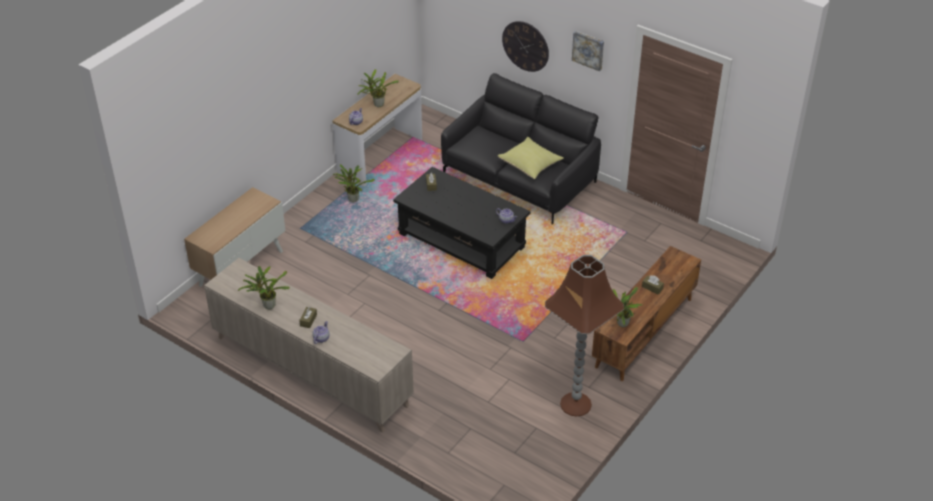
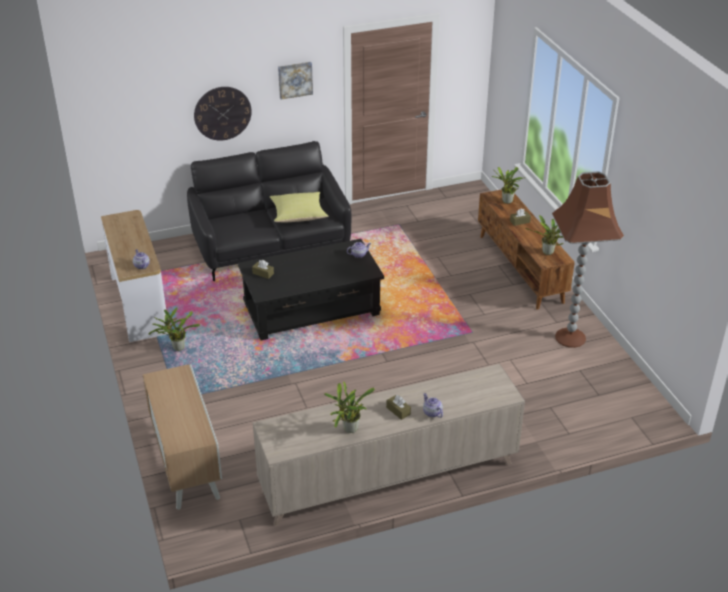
camera: 55 degrees left, 5 degrees down
(377, 105) = (133, 244): potted plant -> potted plant (506, 202)

